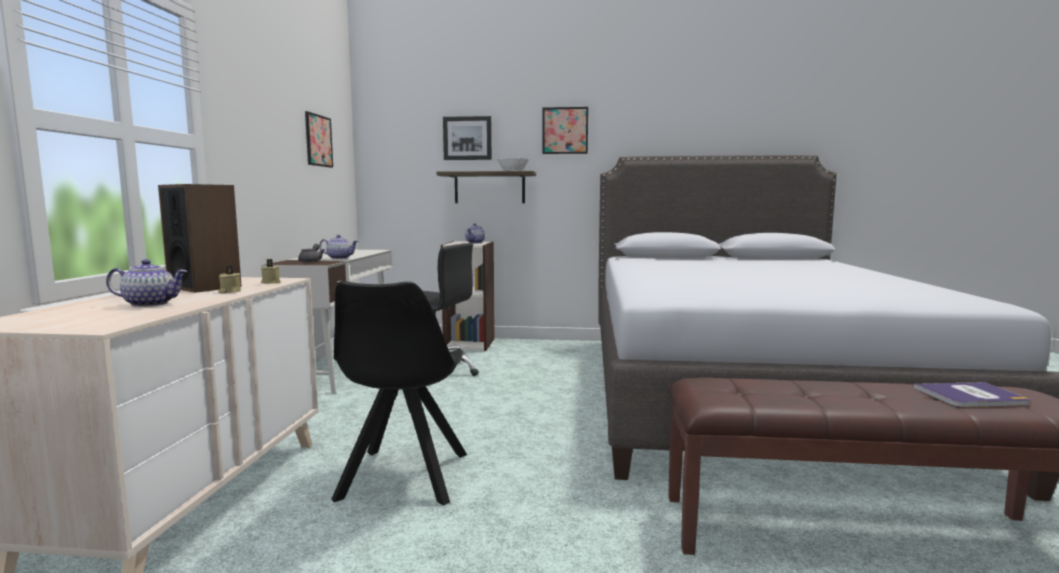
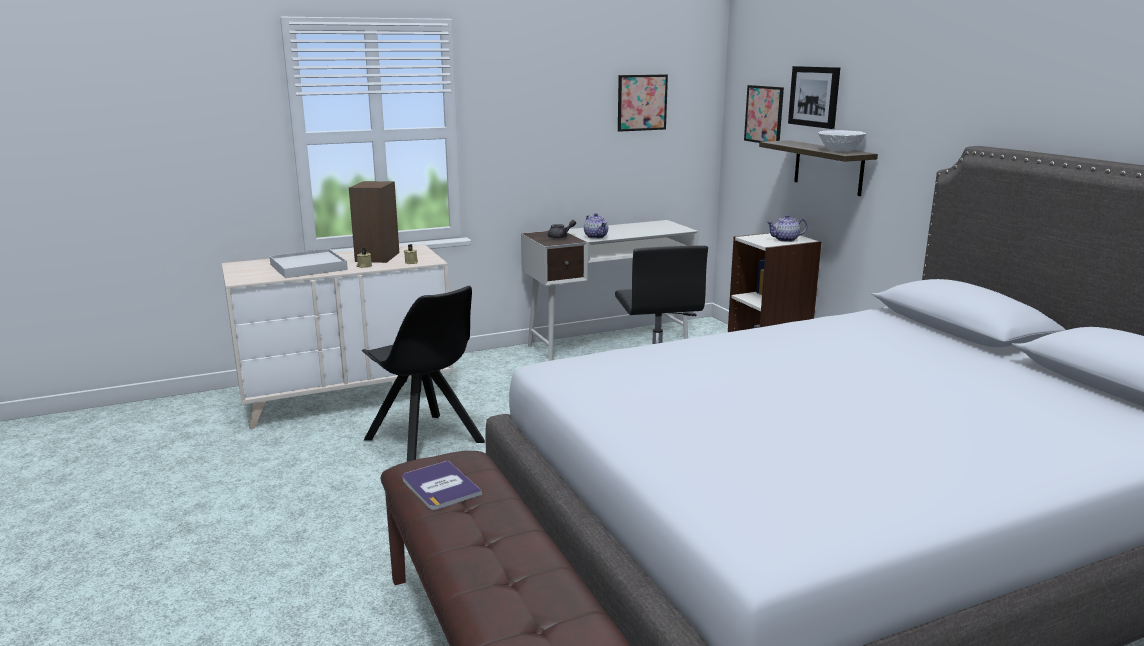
camera: 60 degrees right, 10 degrees up
(151, 304) = (308, 267): teapot -> white tray
(403, 478) = (426, 442): black chair -> black chair turned 105 degrees counterclockwise
(565, 130) = (918, 94): picture -> picture (764, 114)
(970, 396) = (529, 598): book -> book (440, 486)

